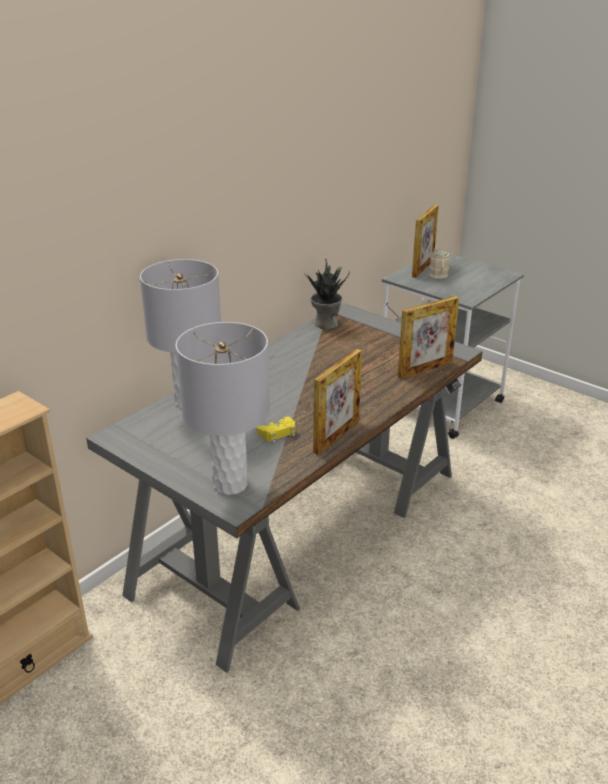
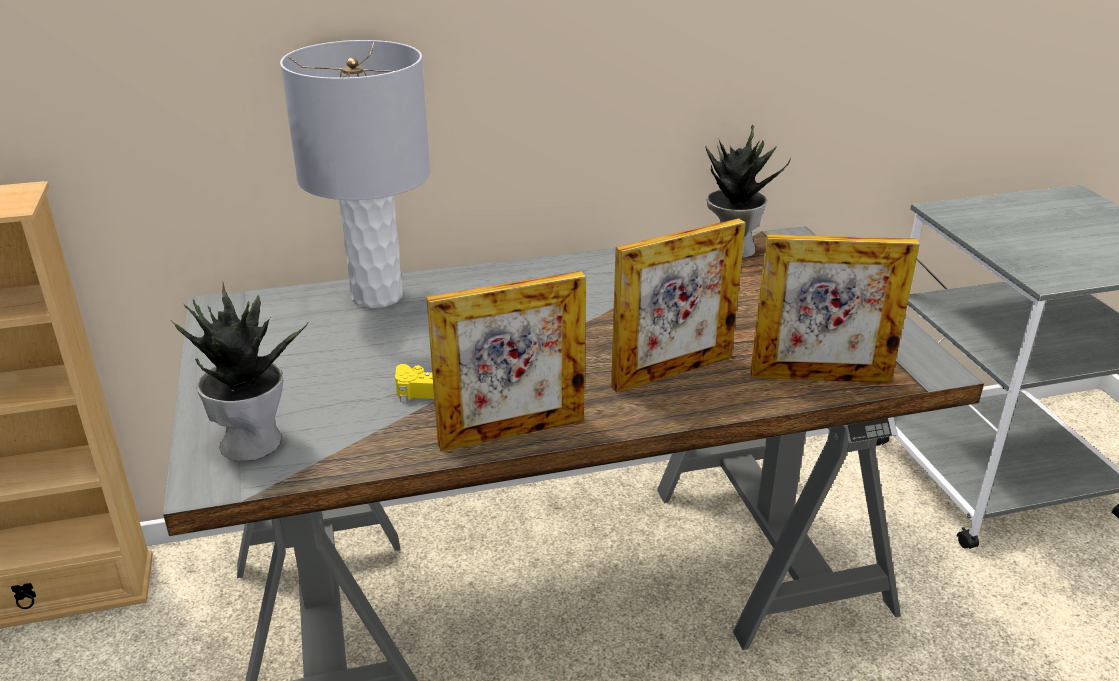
camera: 35 degrees right, 0 degrees up
(230, 484) = (253, 441): grey table lamp -> potted plant
(423, 268) = (1013, 206): picture frame -> picture frame (672, 372)
(439, 276) = (1031, 226): beige mug -> none

